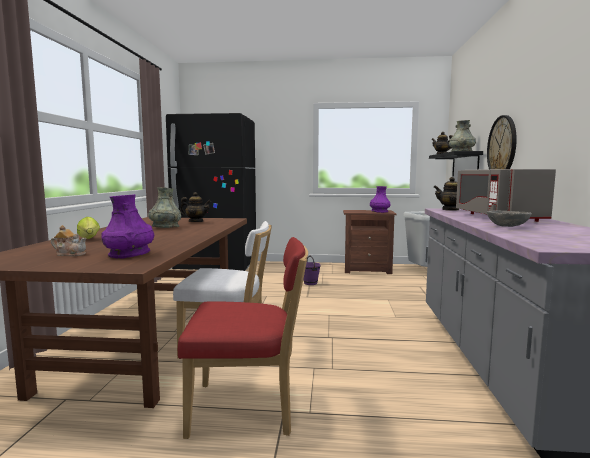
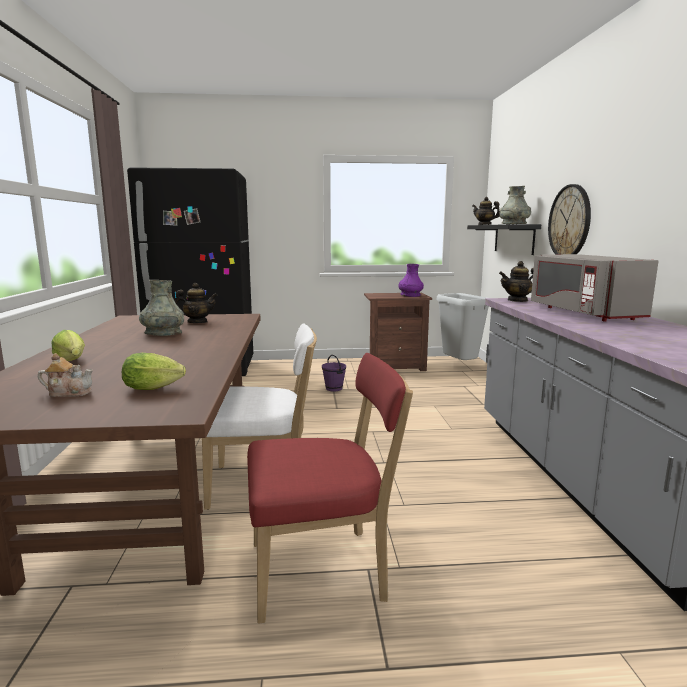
camera: 10 degrees left, 5 degrees up
(129, 254) = (156, 388): purple vase -> lettuce
(508, 226) = (612, 330): grey bowl -> none

